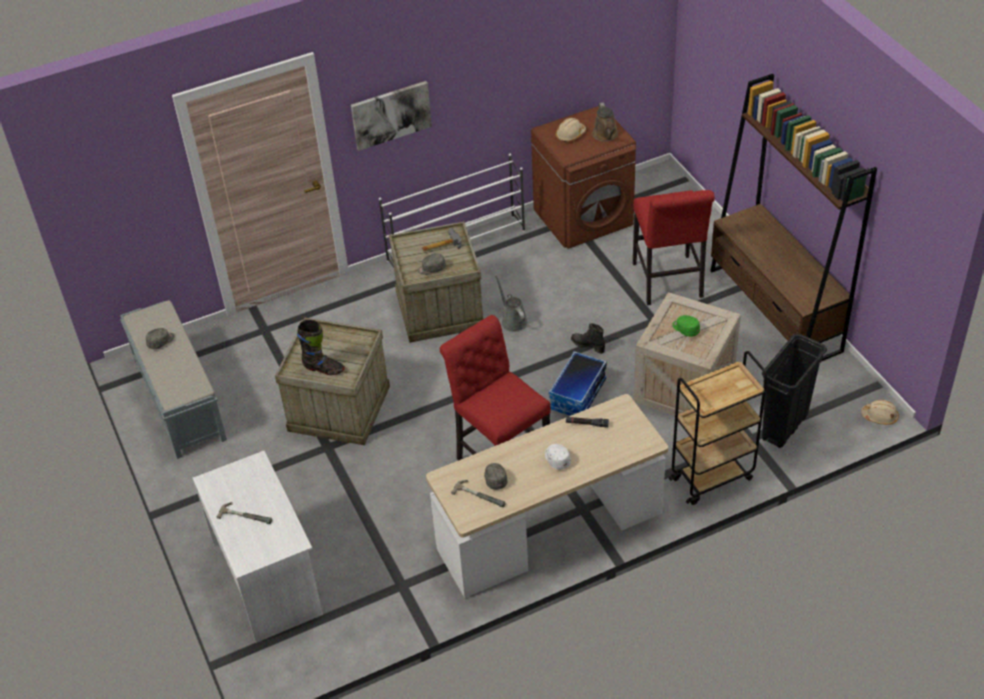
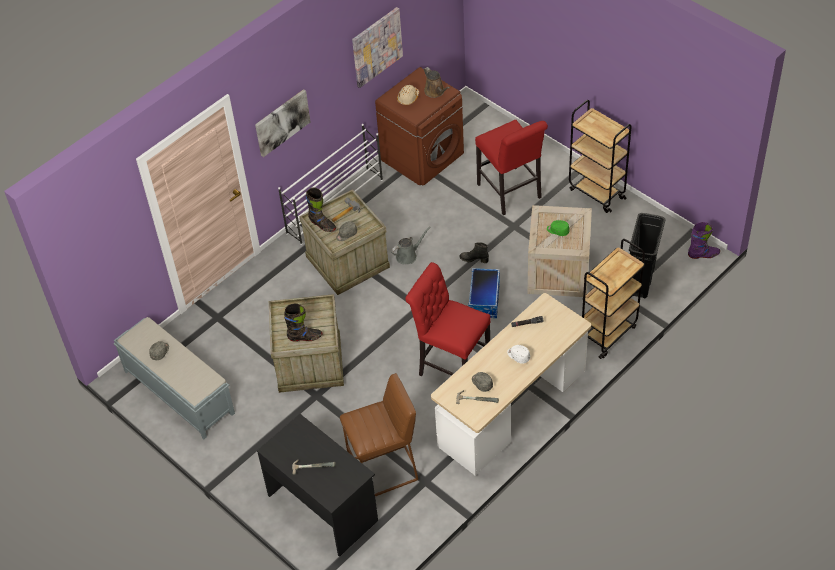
camera: 20 degrees left, 5 degrees up
(268, 577) = (323, 507): white desk -> black desk
(361, 557) = (384, 470): none -> brown stool
(410, 251) = (322, 225): none -> black boot
(512, 320) = (408, 255): grey watering can -> grey watering can turned 105 degrees clockwise
(539, 58) = (376, 46): none -> picture
(775, 310) = (597, 194): brown bookcase -> brown cart
(879, 416) = (703, 255): beige hard hat -> purple boot

